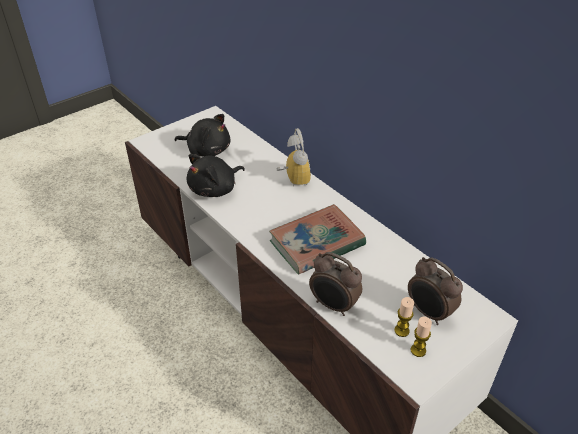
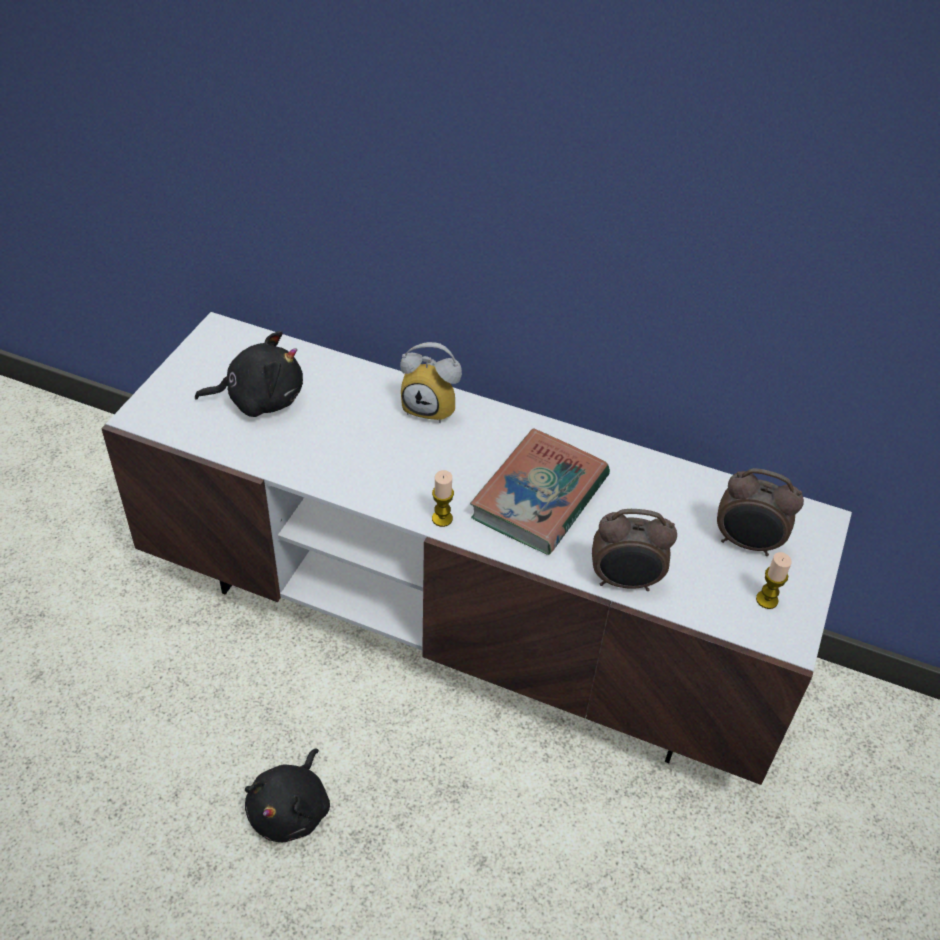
camera: 30 degrees left, 5 degrees up
(215, 189) = (326, 463): black plush toy -> black plush toy (291, 809)
(292, 179) = (433, 407): alarm clock -> alarm clock turned 150 degrees clockwise
(401, 330) = (731, 581): candle -> candle (442, 518)

